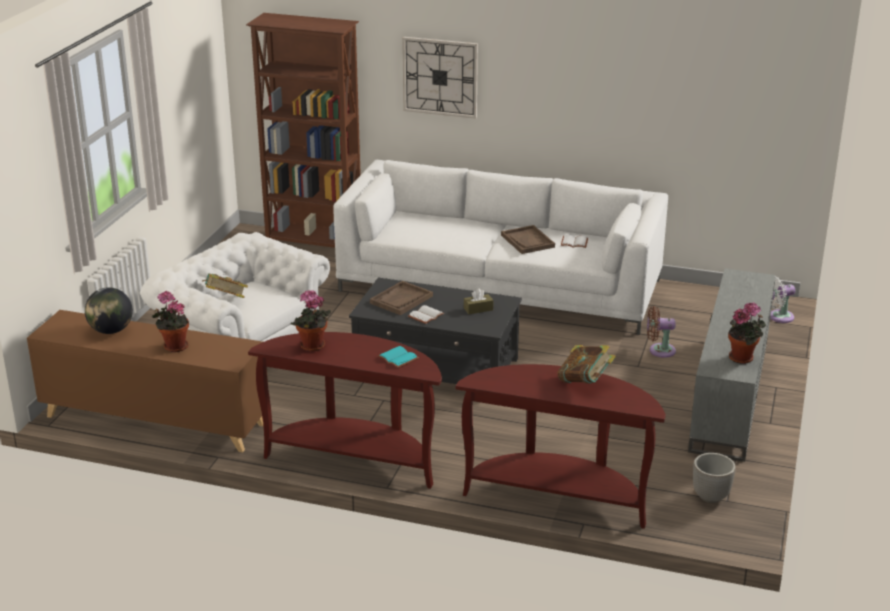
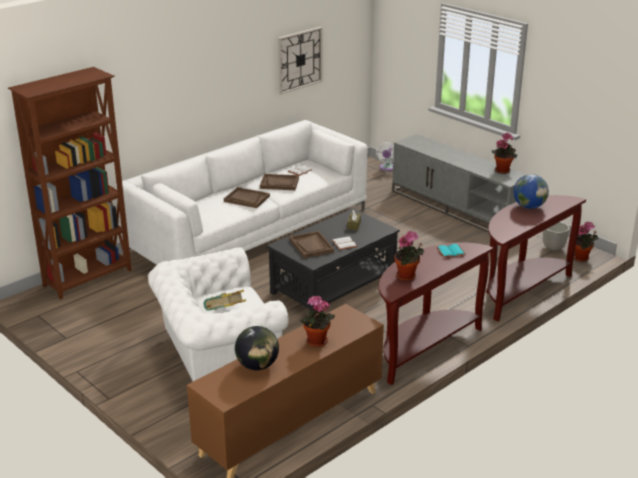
camera: 60 degrees left, 0 degrees up
(440, 77) = (157, 92): wall clock -> wall clock (299, 60)
(467, 236) = (246, 199): none -> brown tray
(585, 382) = (529, 207): book -> globe
(659, 350) = (388, 210): brown fan -> none
(710, 527) = (582, 258): none -> potted plant

